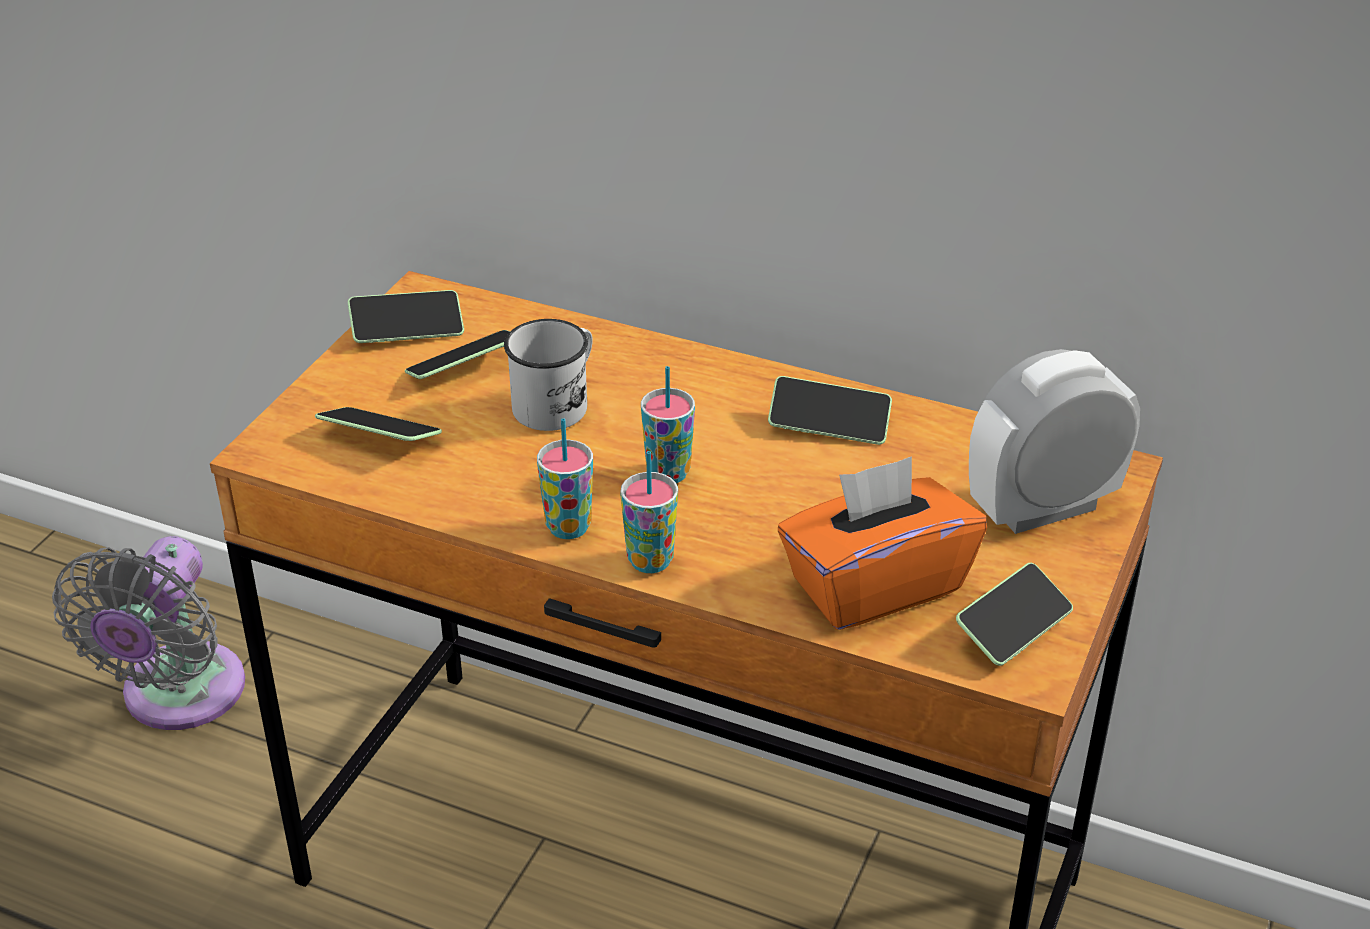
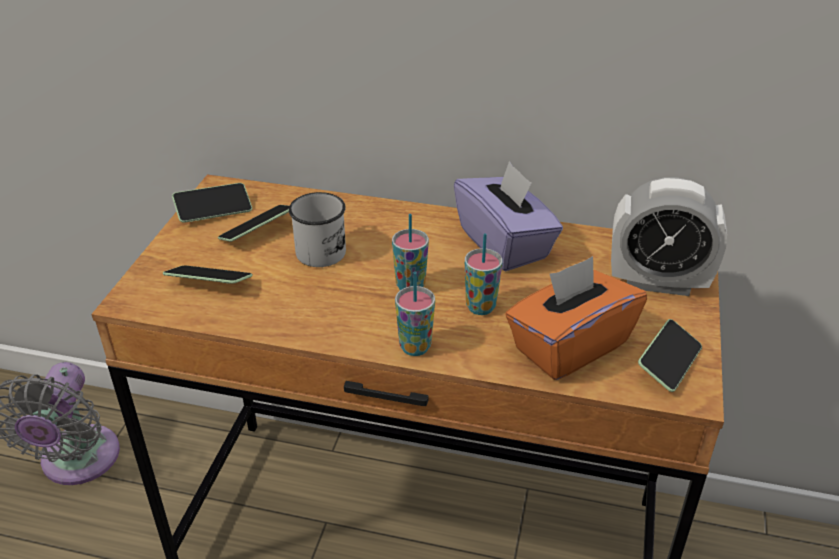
camera: 10 degrees left, 0 degrees up
(568, 527) = (353, 330): cup -> cup (480, 307)
(829, 424) = (505, 243): phone -> purple tissue box
(1043, 508) = (657, 282): alarm clock -> alarm clock turned 135 degrees counterclockwise

